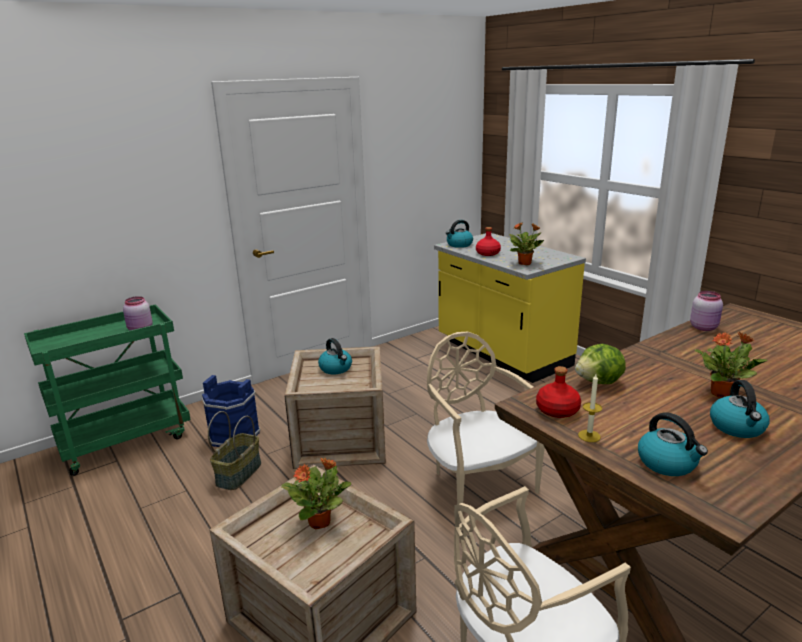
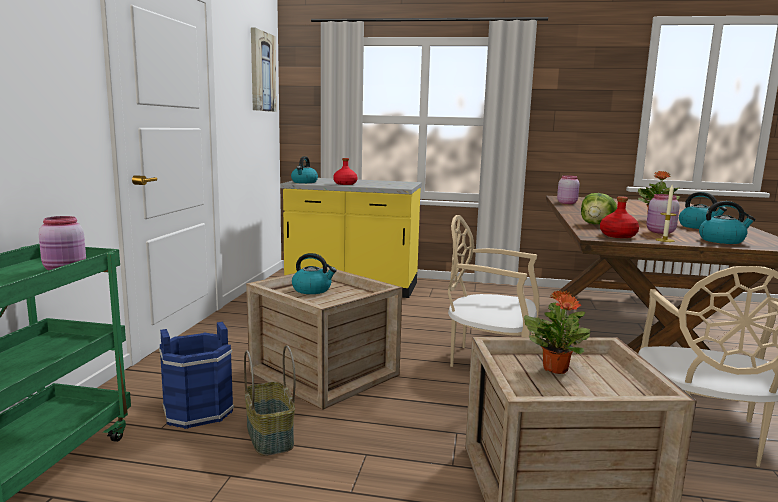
camera: 45 degrees left, 10 degrees down
(447, 128) = (262, 72): none -> picture
(525, 263) = (391, 185): potted plant -> none
(635, 420) = (659, 232): none -> pink jar

